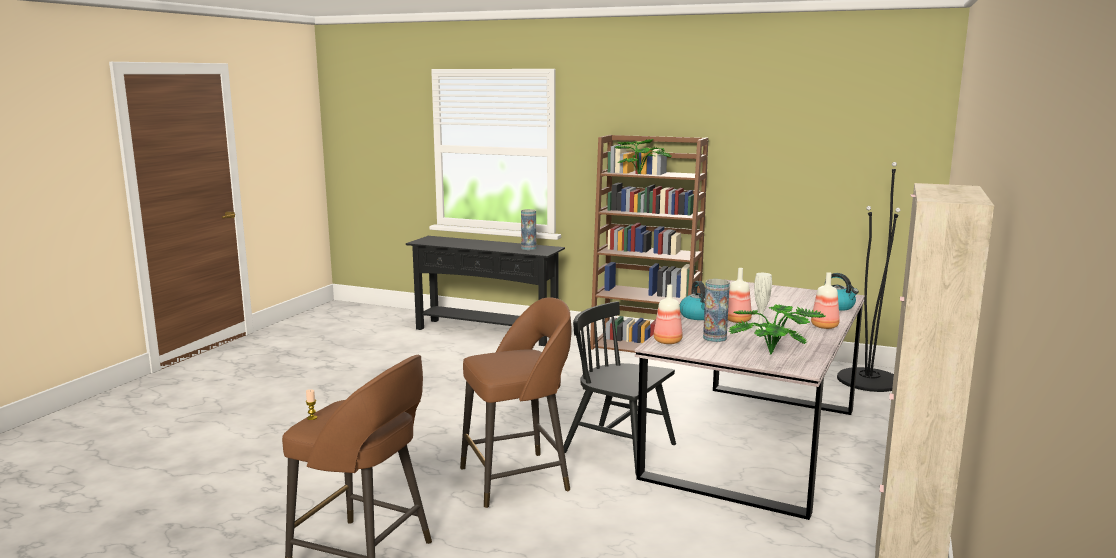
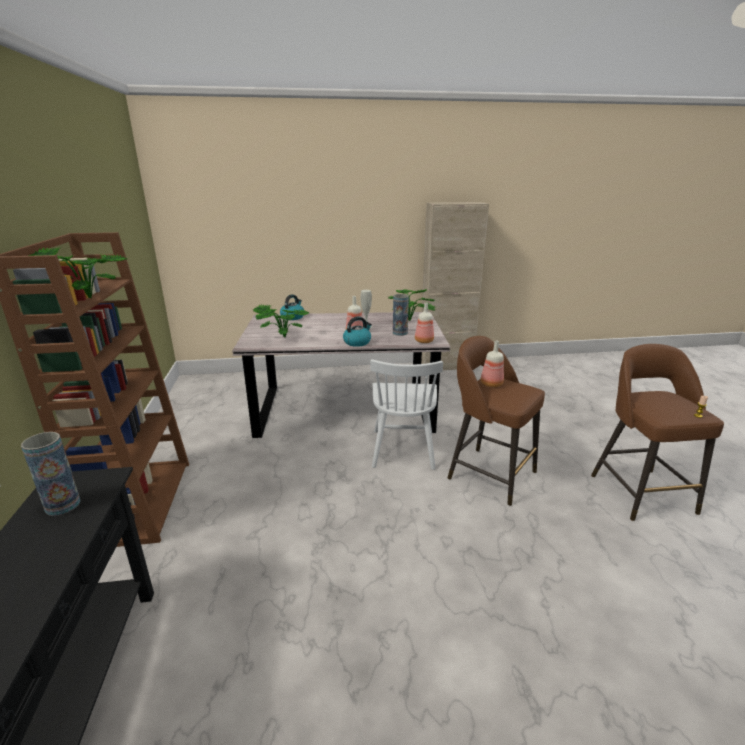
camera: 120 degrees left, 10 degrees up
(619, 449) = (403, 449): black chair -> white chair
(750, 295) = (281, 337): none -> potted plant
(824, 326) = (341, 316): bottle -> bottle (490, 384)
(869, 380) = (205, 388): black floor lamp -> none

